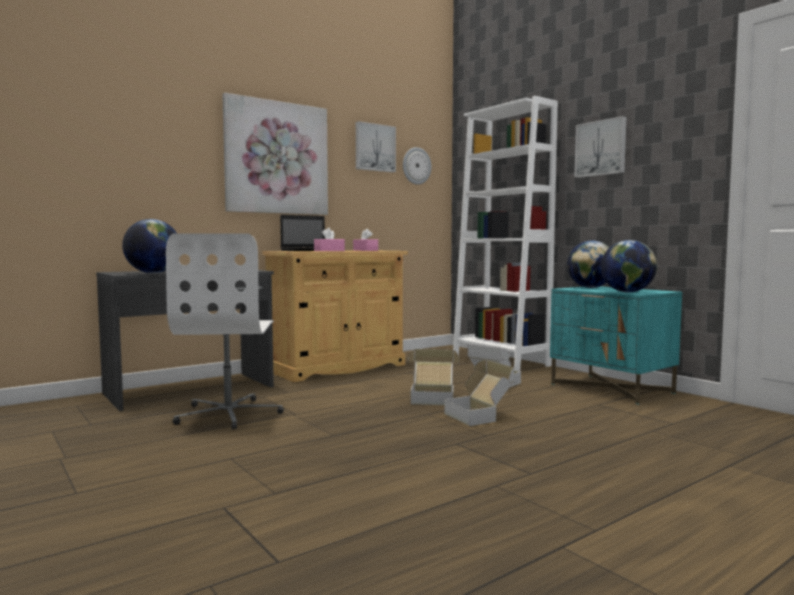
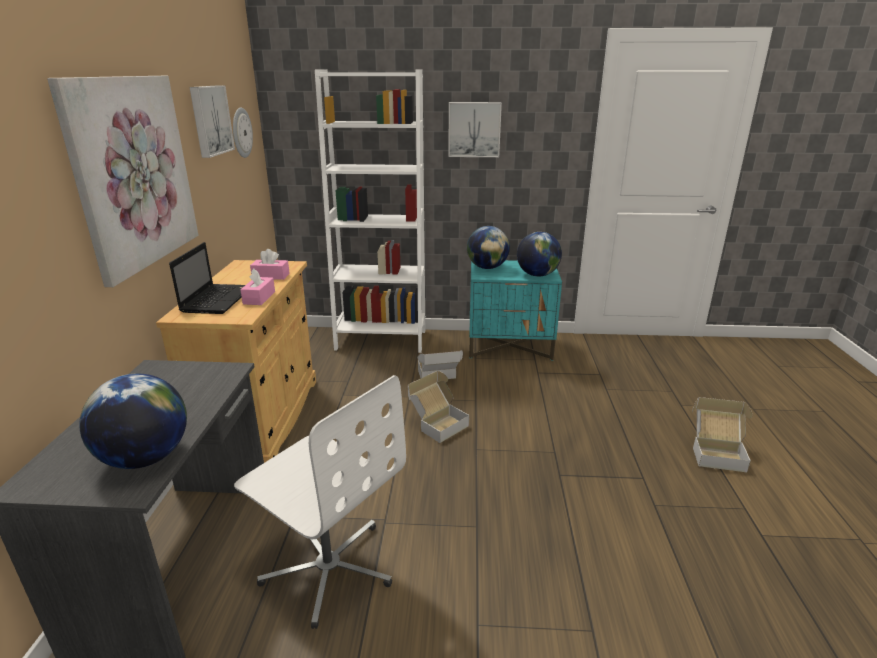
camera: 50 degrees left, 20 degrees up
(480, 416) = (508, 429): cardboard box -> cardboard box (716, 452)

